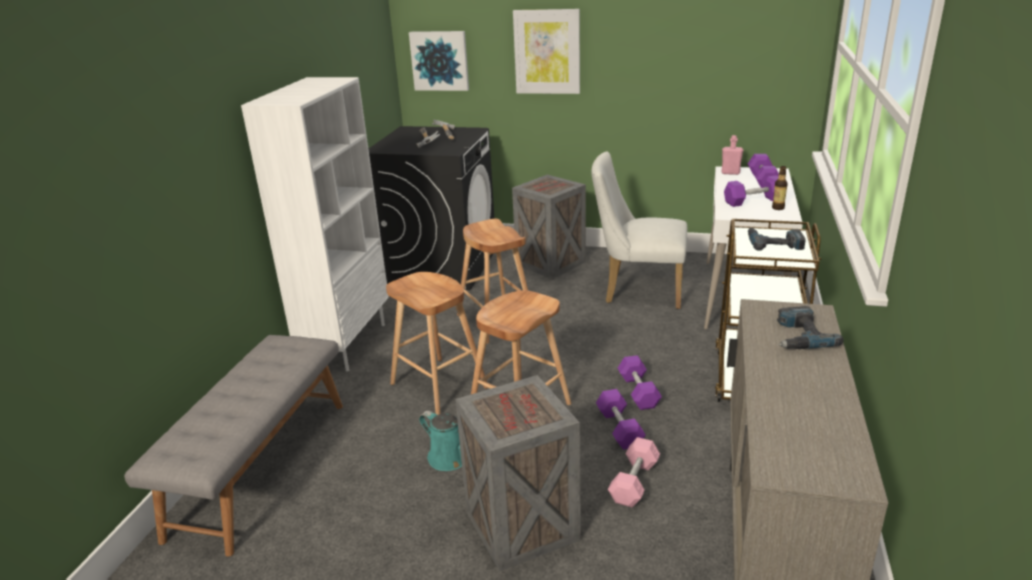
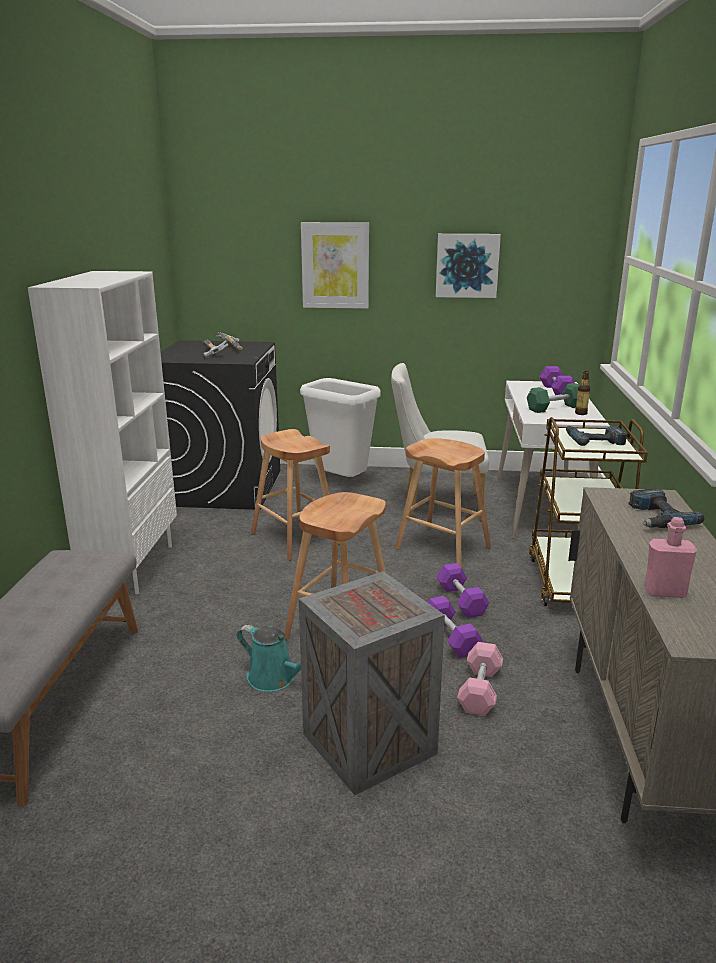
camera: 10 degrees left, 5 degrees down
(438, 385) = (244, 604): brown stool -> brown stool (442, 548)
(440, 60) = (222, 273): picture -> picture (467, 265)
(552, 263) = (342, 483): crate -> white trash can
(730, 173) = (523, 385): pink bottle -> pink bottle (664, 592)
(753, 201) = (555, 408): purple dumbbell -> green dumbbell

